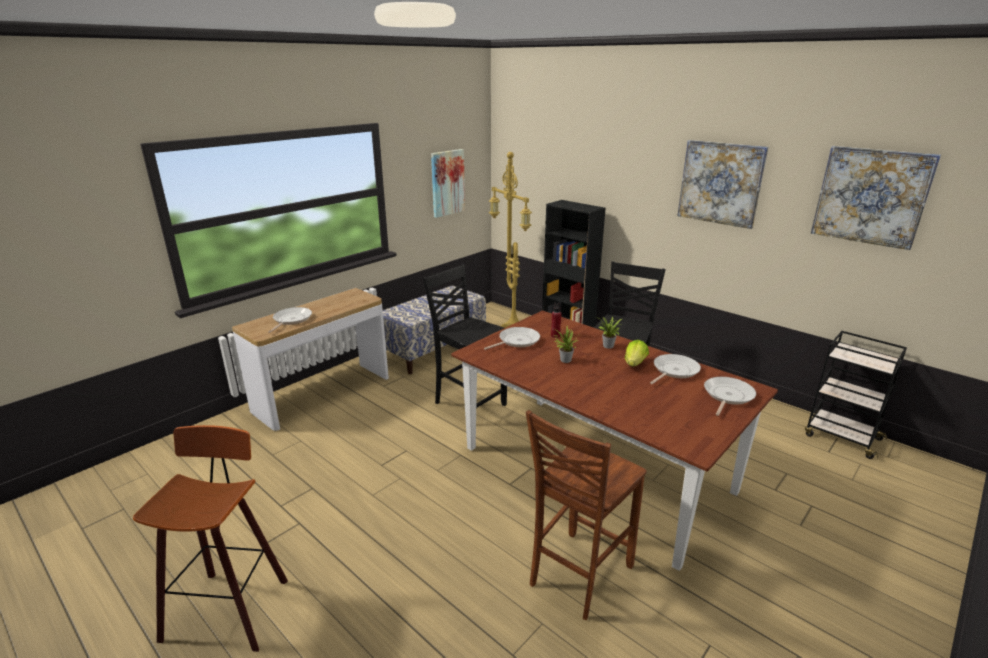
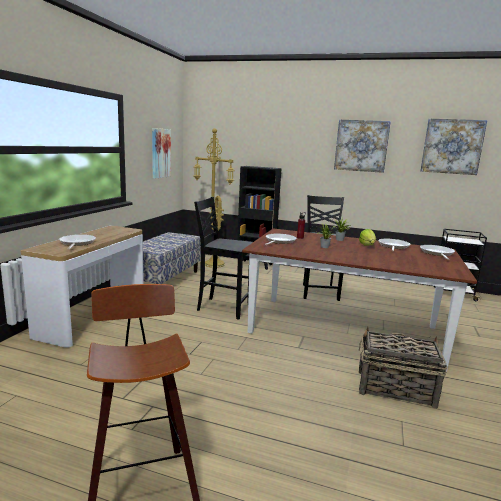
camera: 25 degrees left, 10 degrees down
(577, 575) = (394, 388): brown chair -> basket

